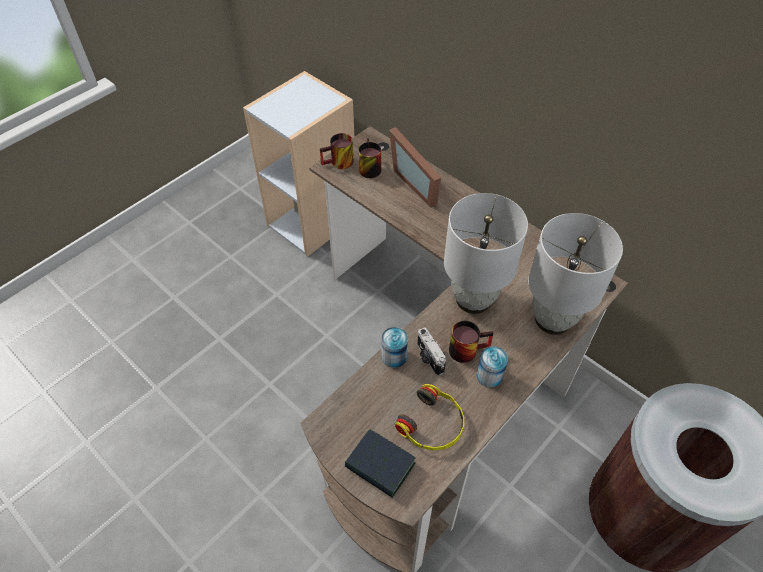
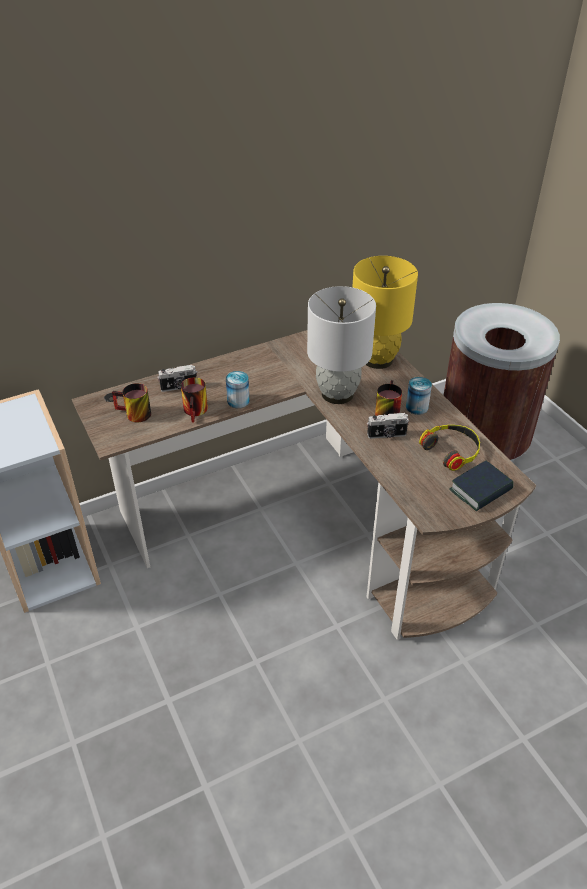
camera: 70 degrees left, 10 degrees down
(339, 163) = (112, 433): mug -> mug (197, 411)
(394, 356) = (376, 455): can -> can (238, 401)
(418, 182) = (179, 387): picture frame -> camera
(553, 319) = (377, 359): white table lamp -> yellow table lamp

